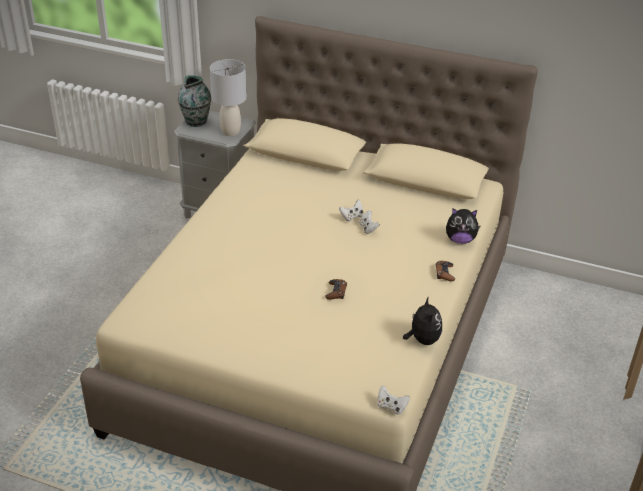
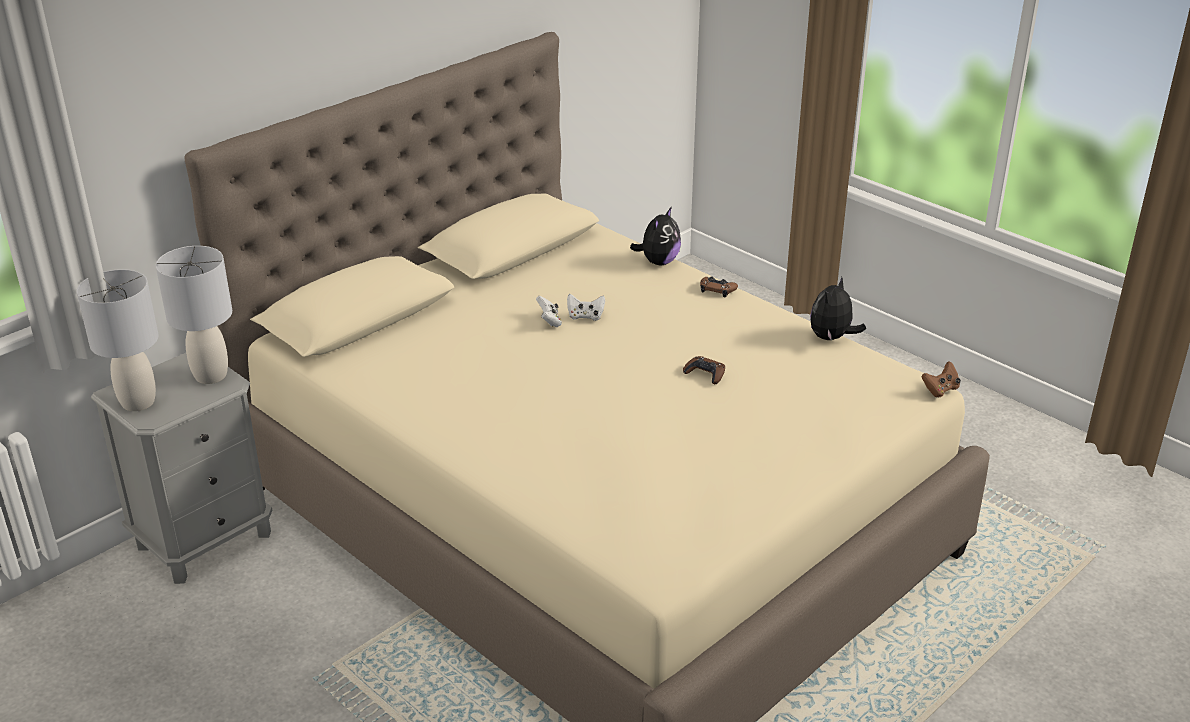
camera: 65 degrees left, 5 degrees down
(196, 121) = (138, 402): vase -> grey table lamp
(391, 406) = (940, 390): white game controller -> brown game controller
(422, 339) = (832, 338): plush toy -> plush toy turned 75 degrees counterclockwise

